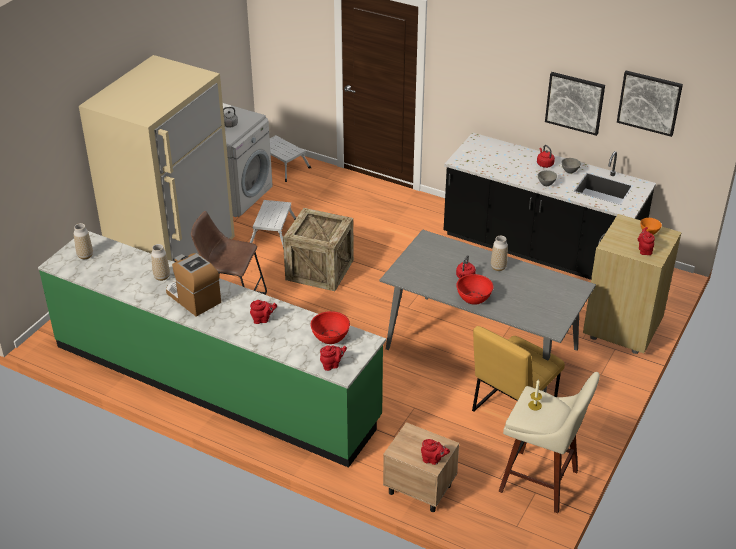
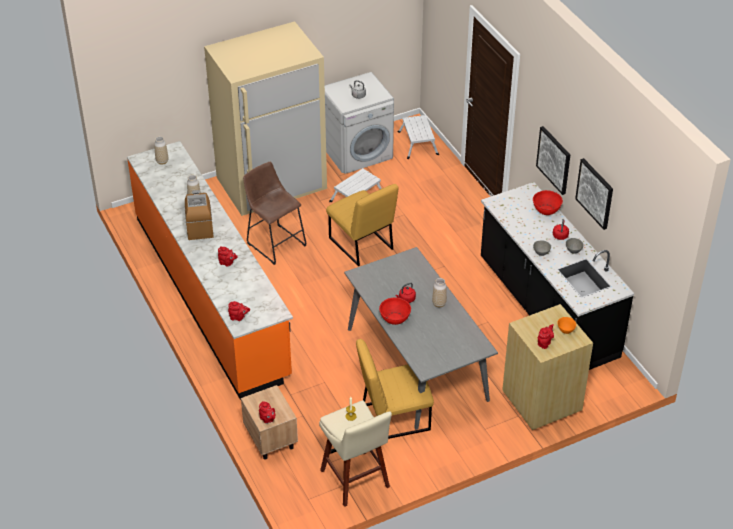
camera: 35 degrees right, 5 degrees up
(214, 382) = (211, 295): green counter -> orange counter
(319, 270) = (361, 244): crate -> yellow chair
(330, 337) = (257, 297): red bowl -> red bowl (546, 210)
(649, 102) = (637, 220): picture -> picture (554, 160)

